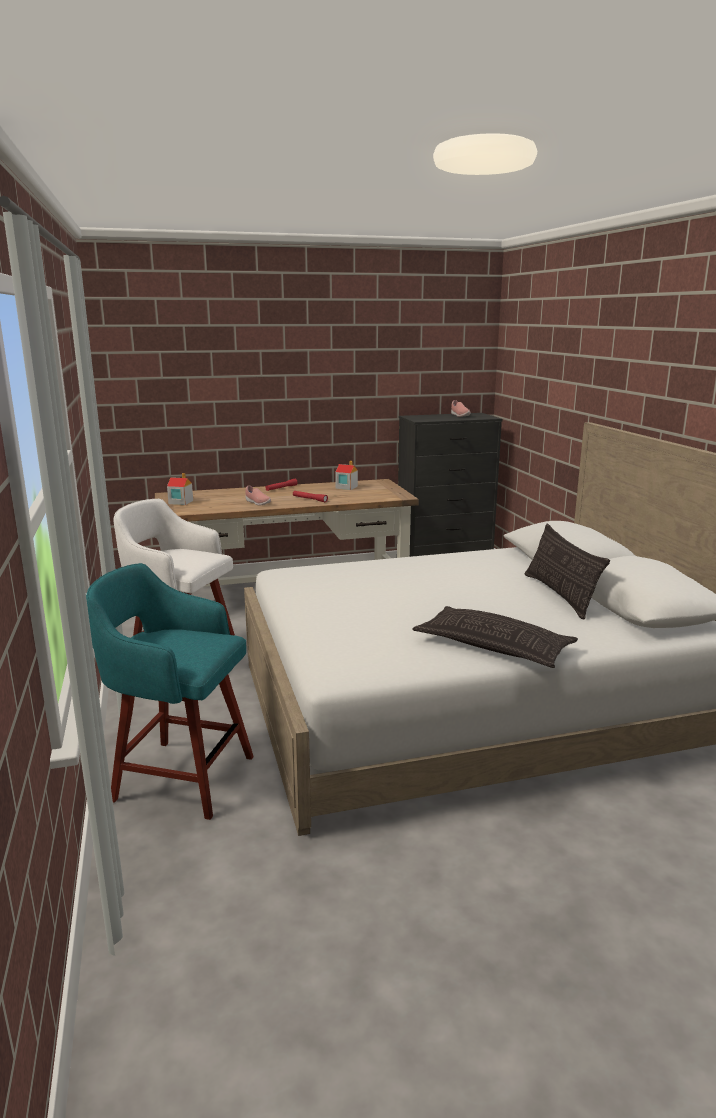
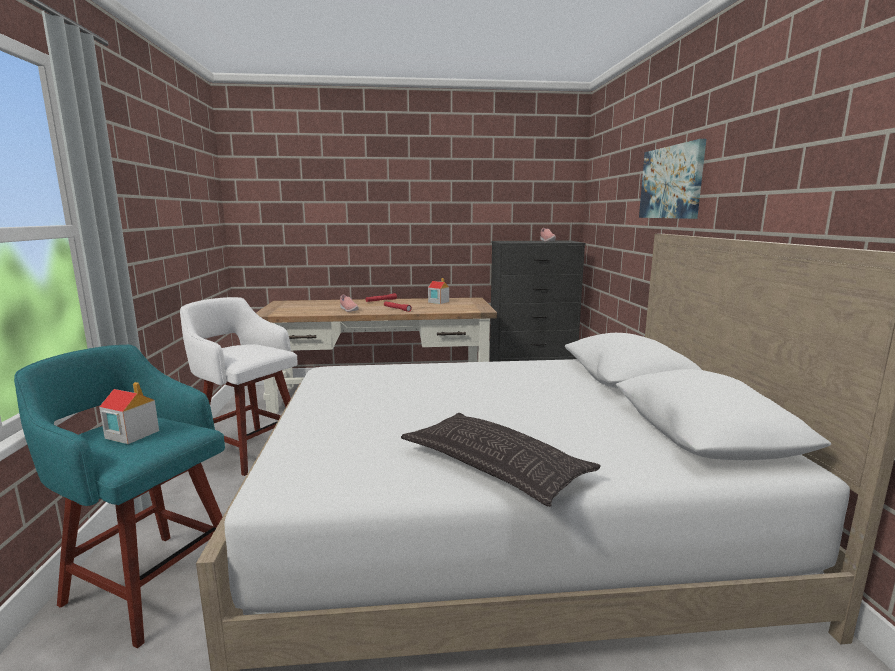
camera: 10 degrees right, 5 degrees down
(180, 502) = (284, 307): toy house -> toy house (131, 434)
(559, 595) = (606, 409): pillow -> none
(599, 373) = (671, 182): none -> picture

